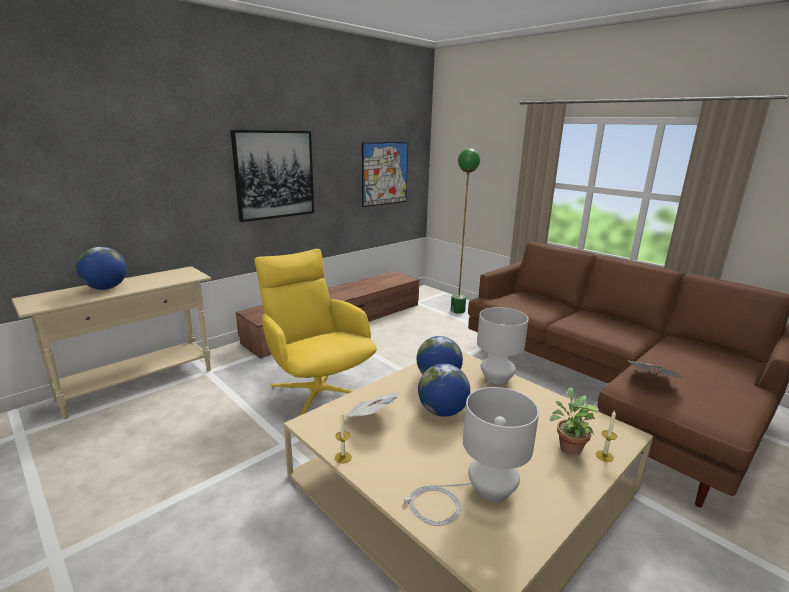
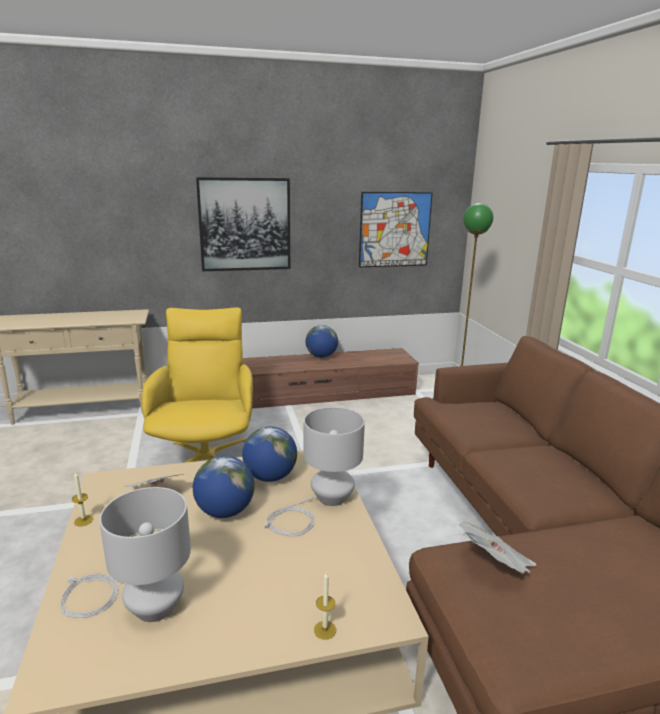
camera: 30 degrees right, 0 degrees up
(106, 288) = (58, 318): globe -> globe (321, 356)
(568, 447) = (298, 601): potted plant -> none

